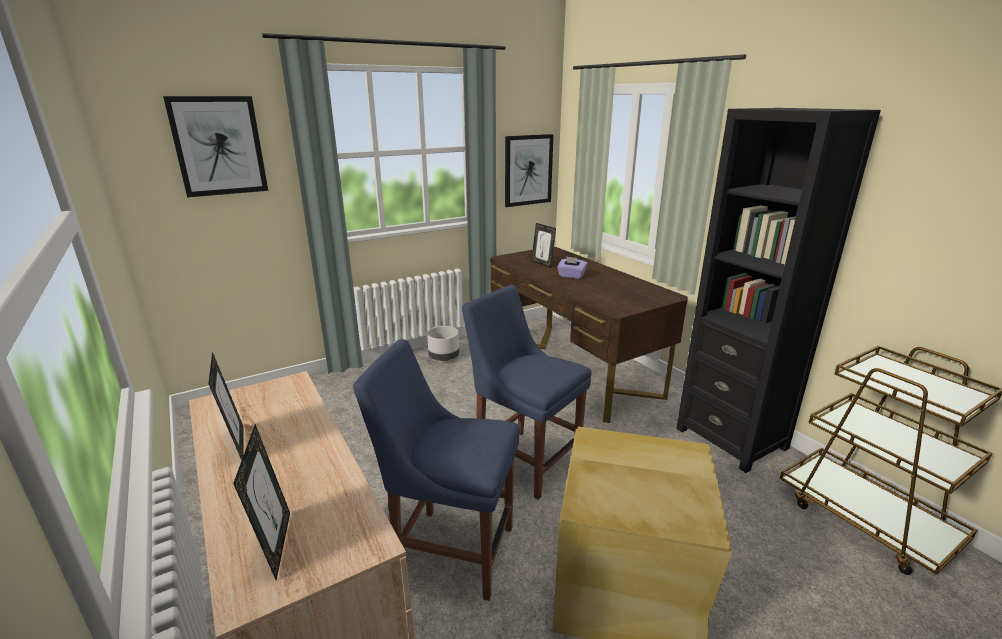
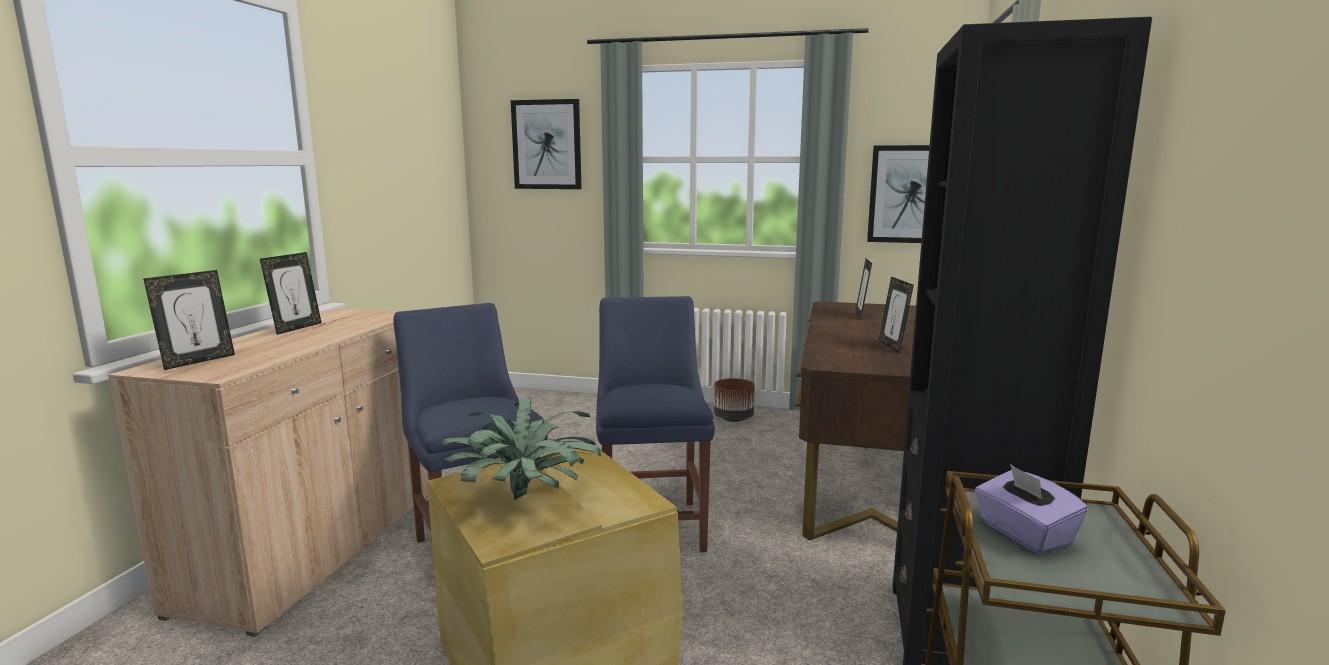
camera: 45 degrees right, 10 degrees down
(444, 357) = (733, 418): grey planter -> brown planter
(571, 276) = (865, 330): purple tissue box -> purple tissue box (1023, 534)
(611, 285) = (892, 347): none -> picture frame
(649, 490) = (525, 499): none -> potted plant

